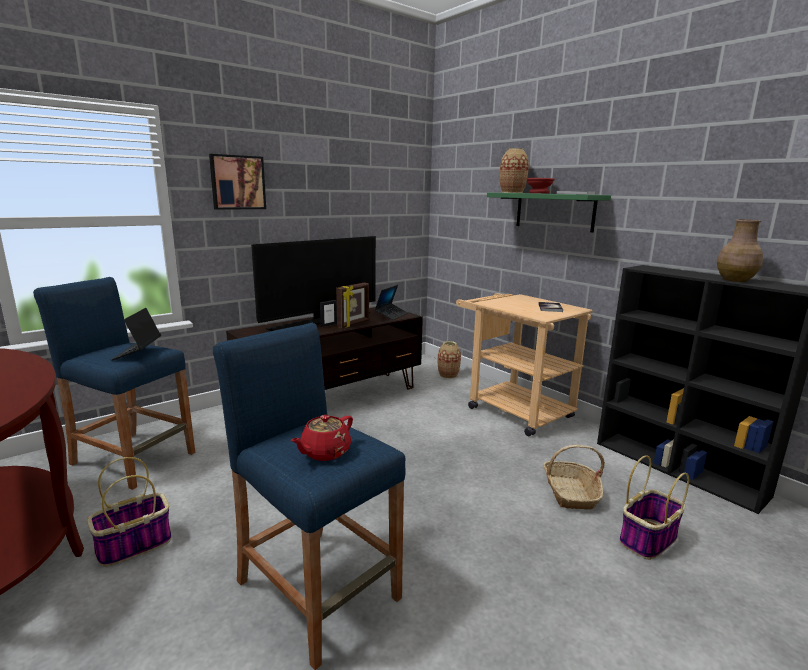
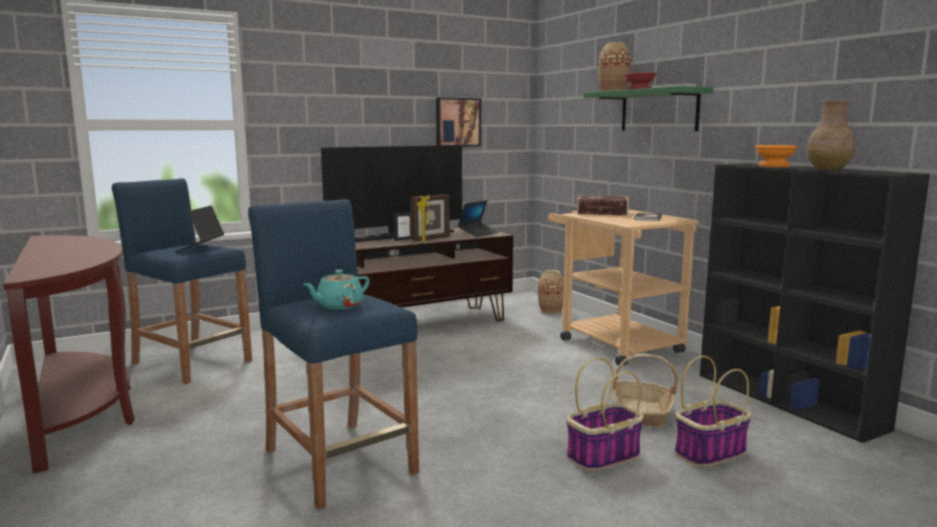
camera: 10 degrees right, 5 degrees down
(133, 546) = (178, 421): basket -> basket (603, 457)
(237, 182) = (313, 88): picture -> picture (457, 122)
(324, 452) = (339, 306): red teapot -> turquoise teapot
(507, 301) = (602, 213): none -> book
(679, 272) = (775, 166): none -> orange bowl

